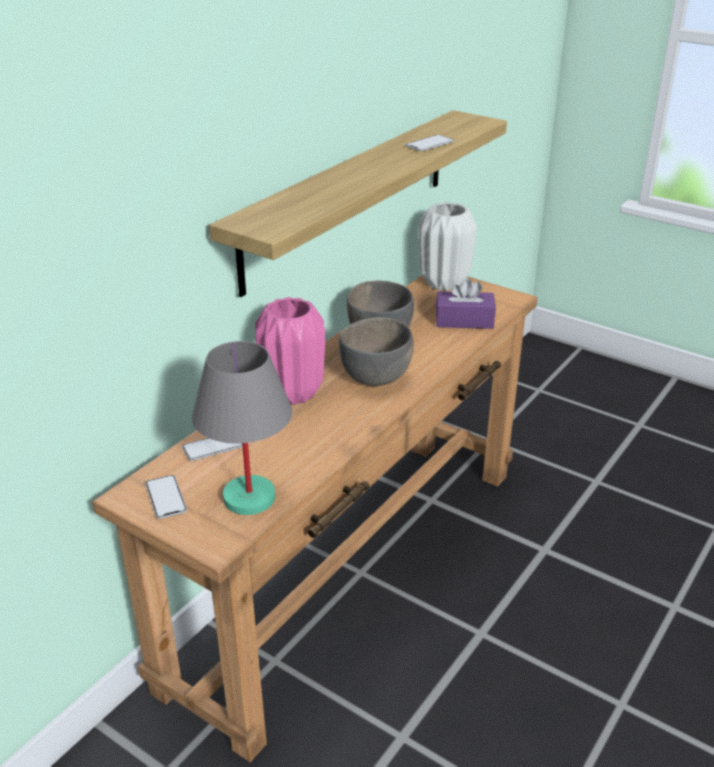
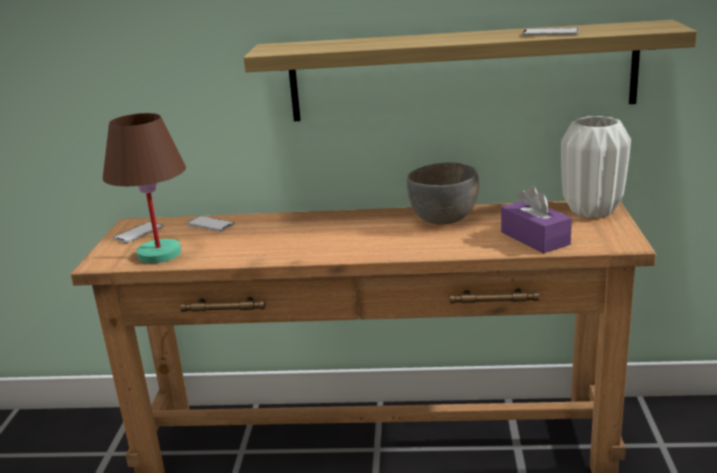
camera: 60 degrees right, 10 degrees down
(248, 498) = (159, 254): grey table lamp -> brown table lamp
(293, 394) = (310, 222): pink vase -> none
(376, 378) = (375, 239): grey bowl -> none

